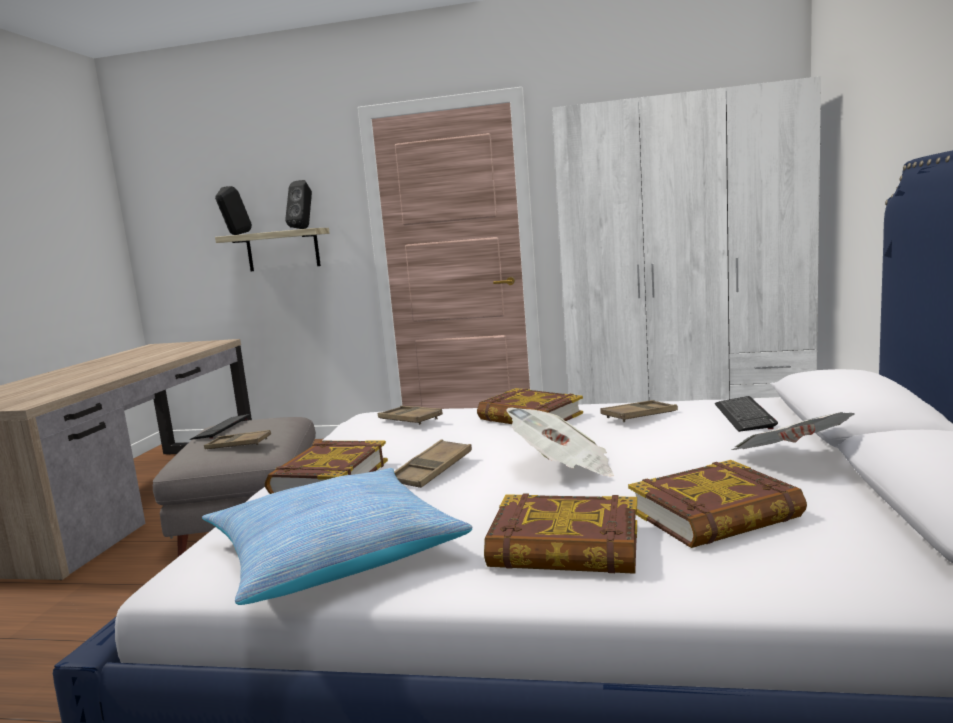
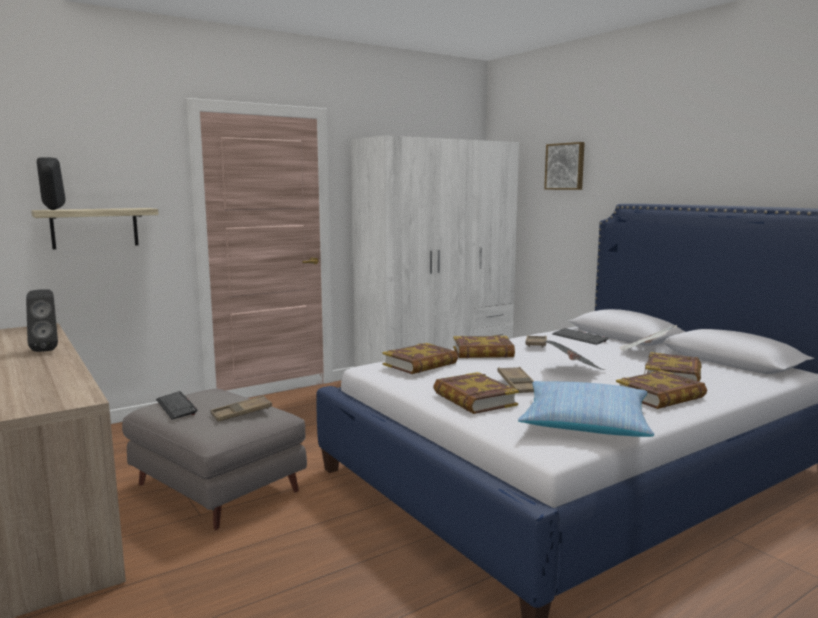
camera: 45 degrees left, 0 degrees up
(304, 229) = (133, 208): black speaker -> black speaker (46, 349)
(409, 420) = (420, 364): brown tray -> book
(875, 103) = (565, 166): none -> picture

